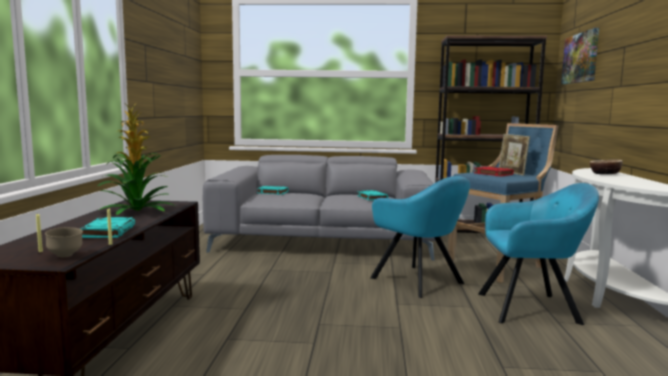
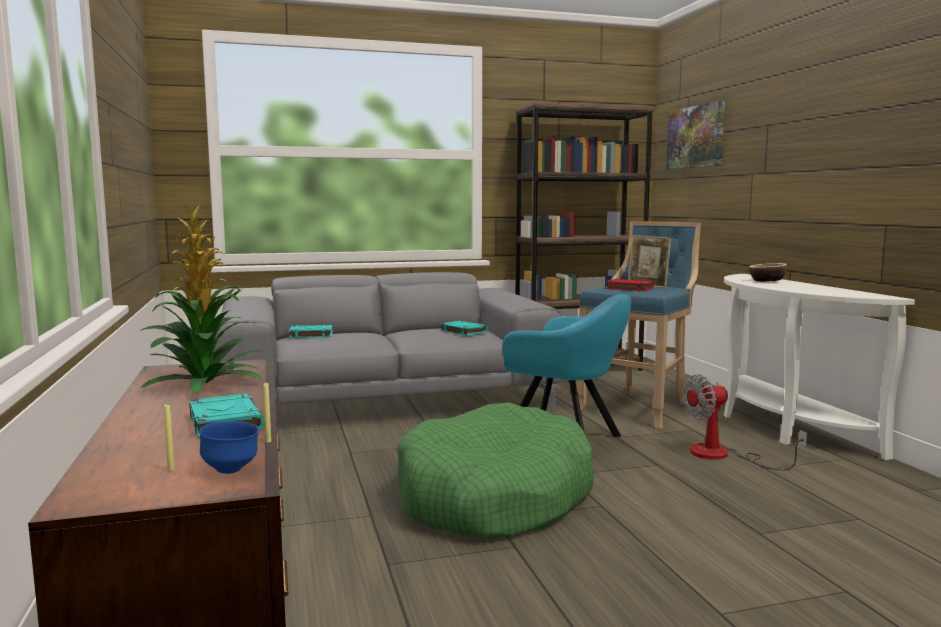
camera: 20 degrees left, 0 degrees up
(65, 256) = (231, 470): brown bowl -> blue bowl
(332, 310) = (494, 497): none -> green dog bed
(532, 308) = (723, 455): turquoise armchair -> fan

